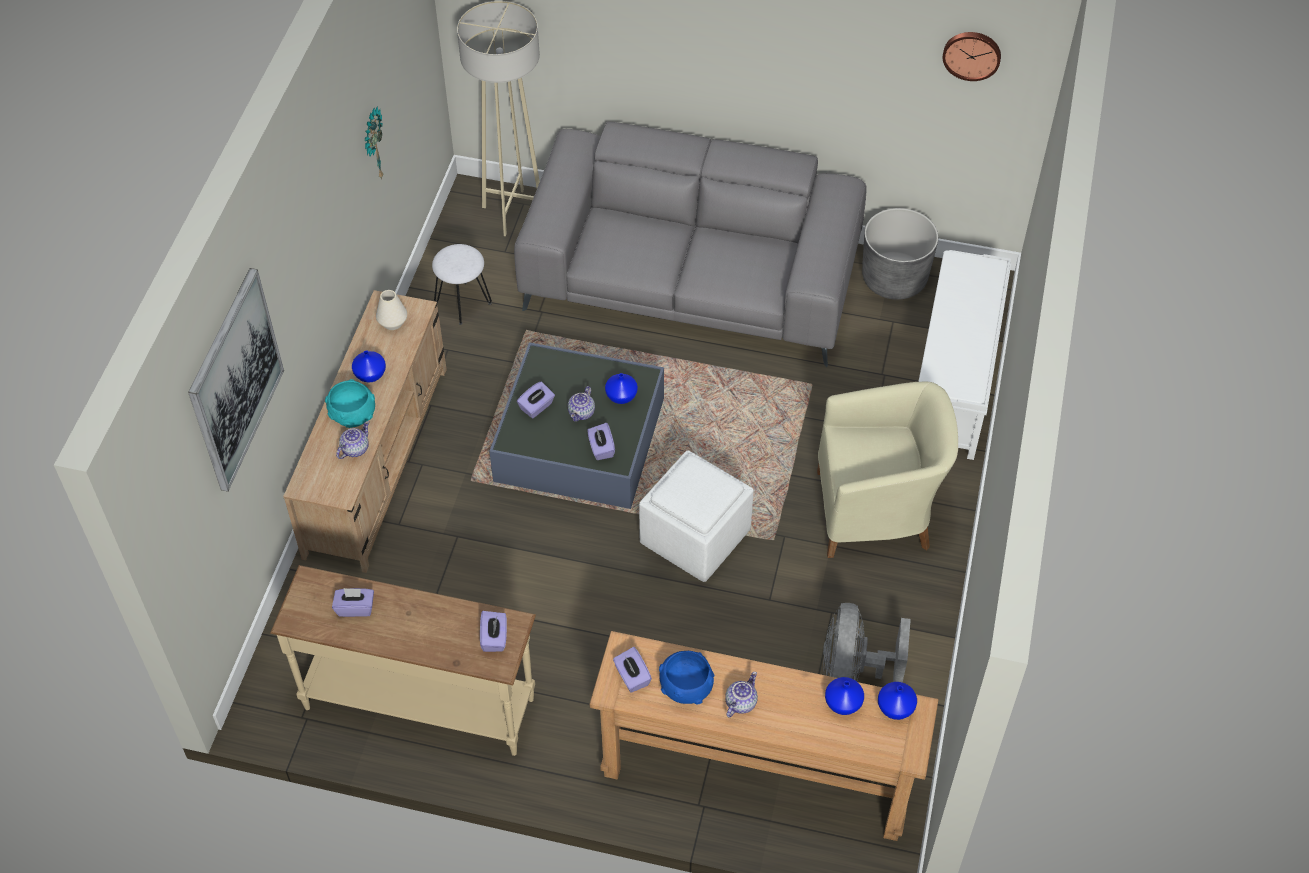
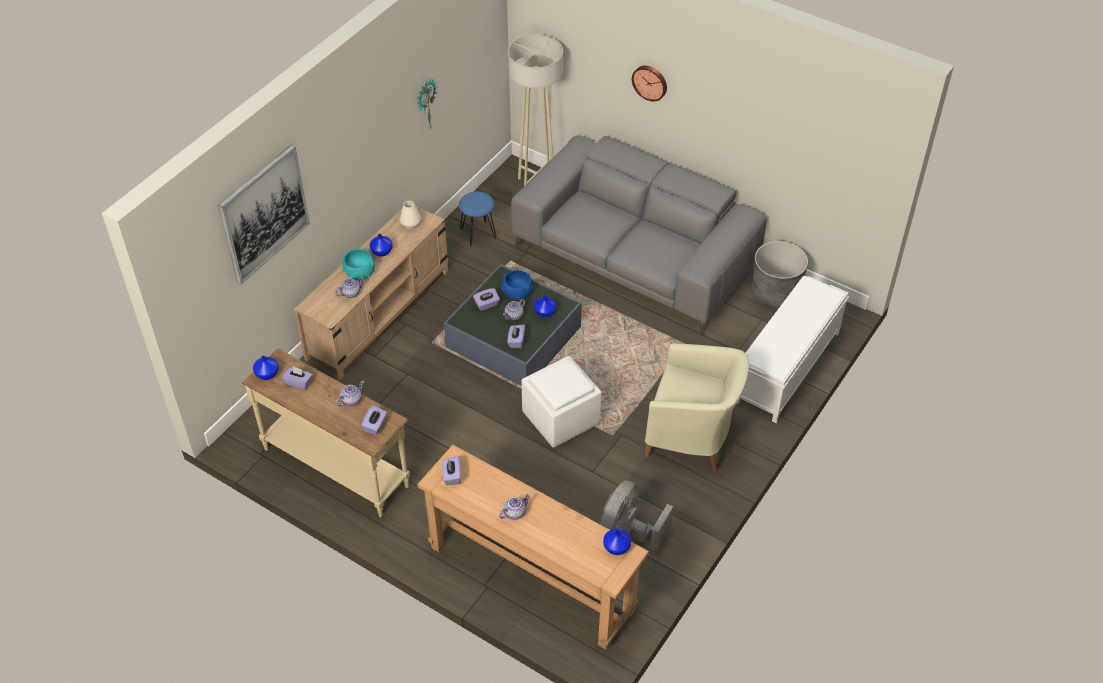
camera: 20 degrees right, 5 degrees down
(442, 611) = (351, 400): none -> teapot
(463, 302) = (478, 233): white stool -> blue stool
(685, 685) = (484, 491): blue bowl -> blue bowl (517, 291)
(842, 703) = (582, 534): blue vase -> blue vase (266, 374)
(972, 54) = (841, 136): wall clock -> wall clock (650, 82)

